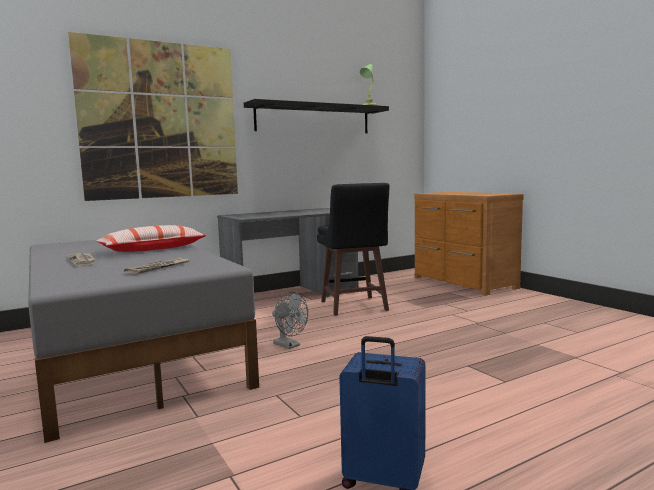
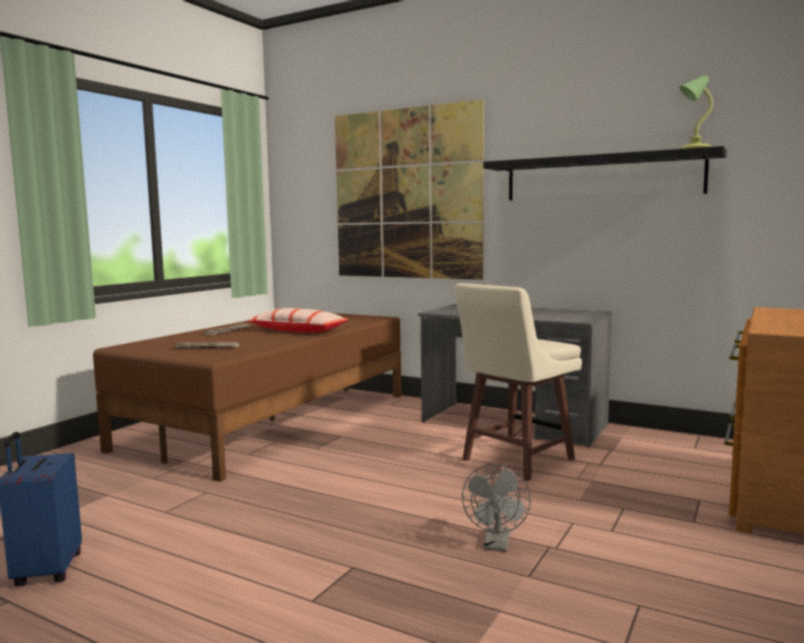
camera: 60 degrees right, 0 degrees up
(130, 351) = (272, 420): grey bed -> brown bed
(289, 345) = (337, 465): grey fan -> grey fan (497, 545)
(353, 306) = (515, 460): black stool -> beige stool

